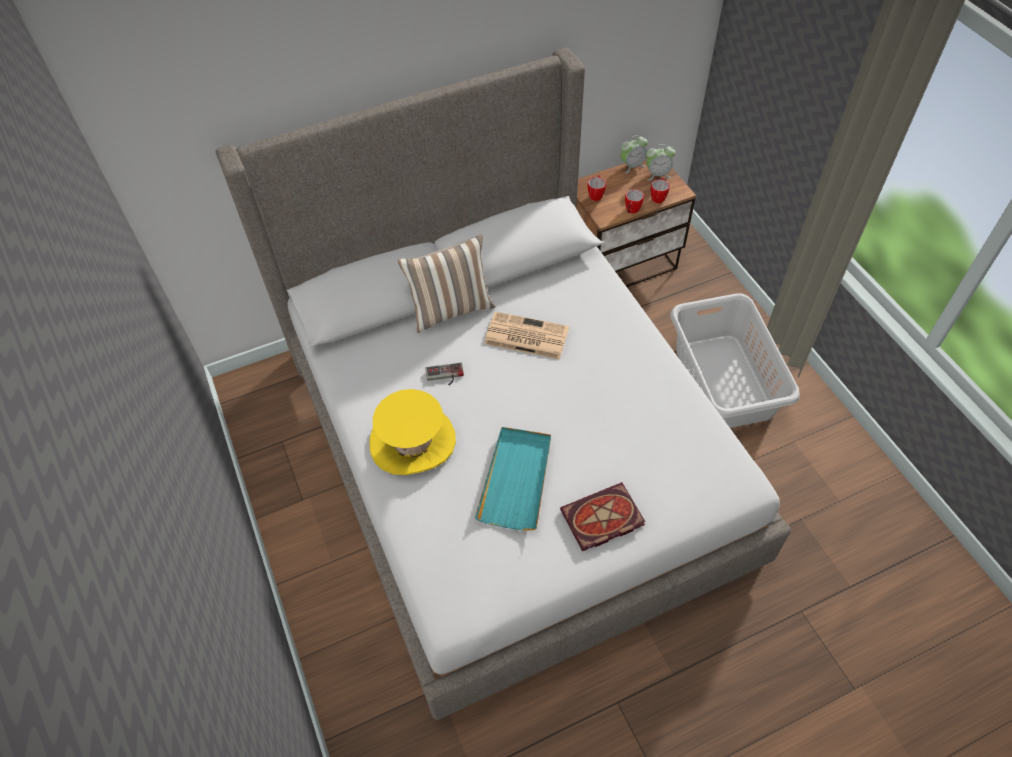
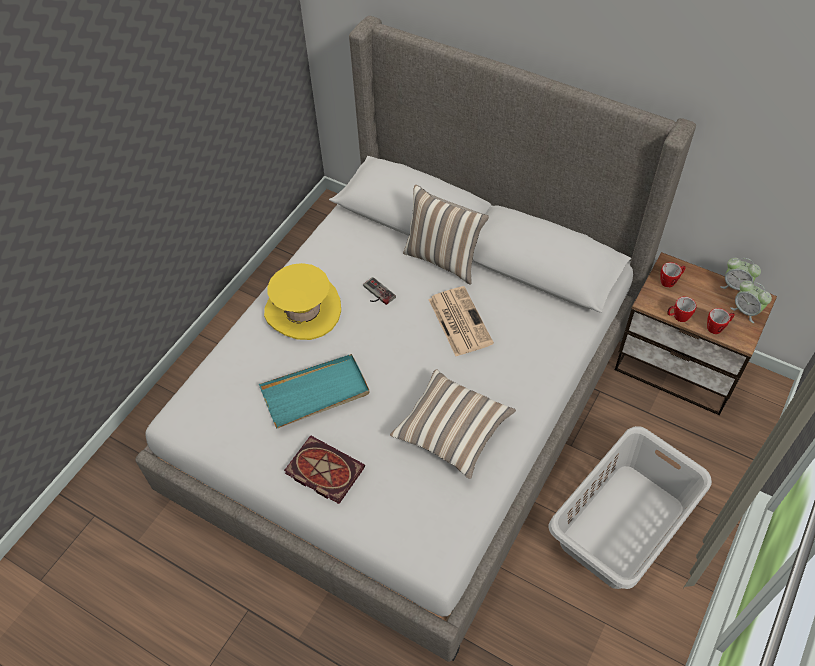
camera: 55 degrees right, 0 degrees up
(631, 404) = (452, 432): none -> pillow

